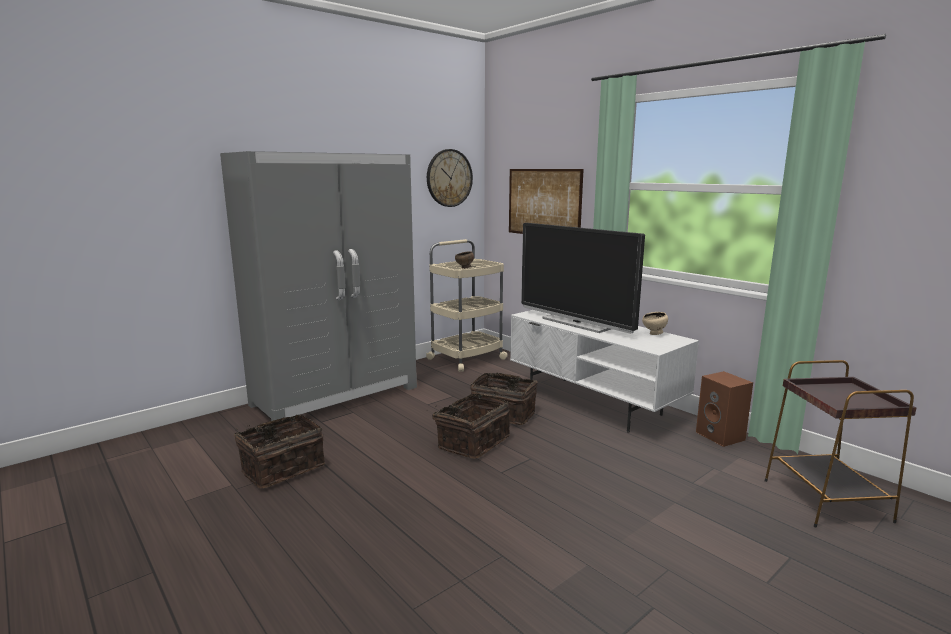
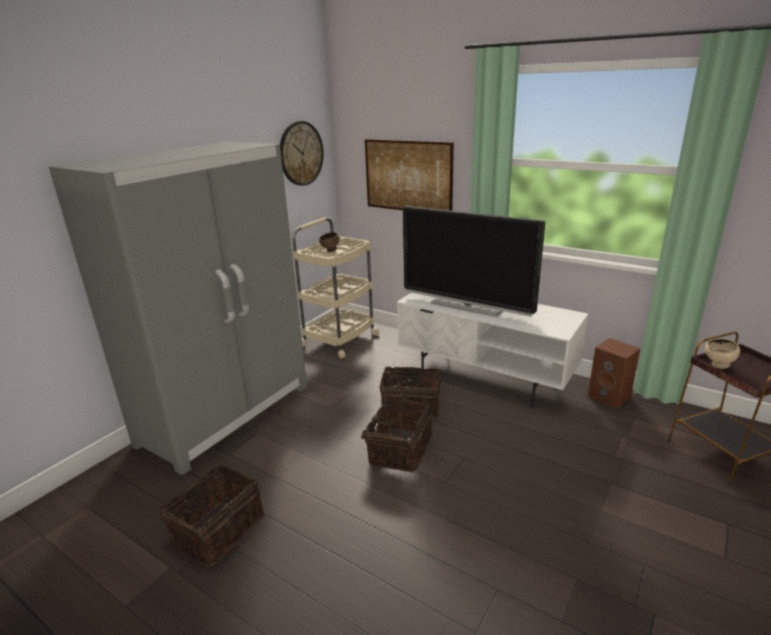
camera: 15 degrees left, 10 degrees up
(654, 334) = (546, 311): beige bowl -> beige bowl (718, 366)

